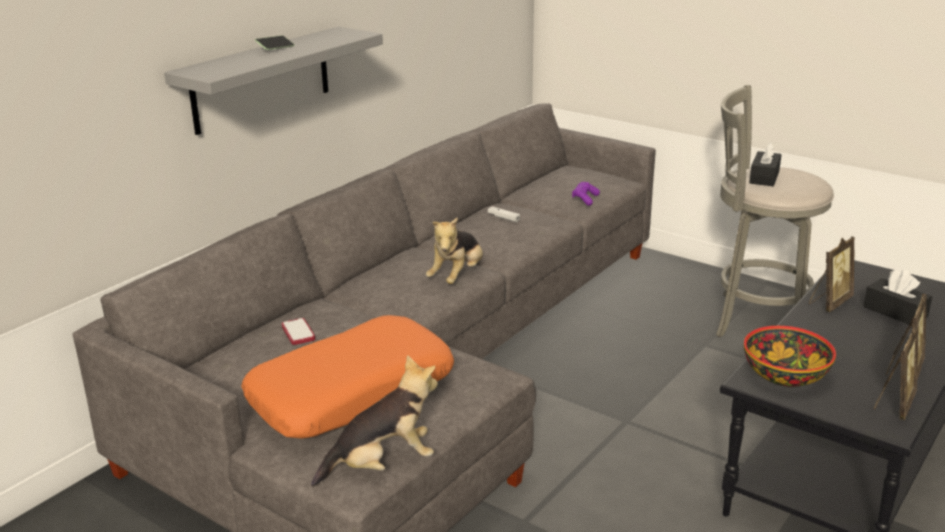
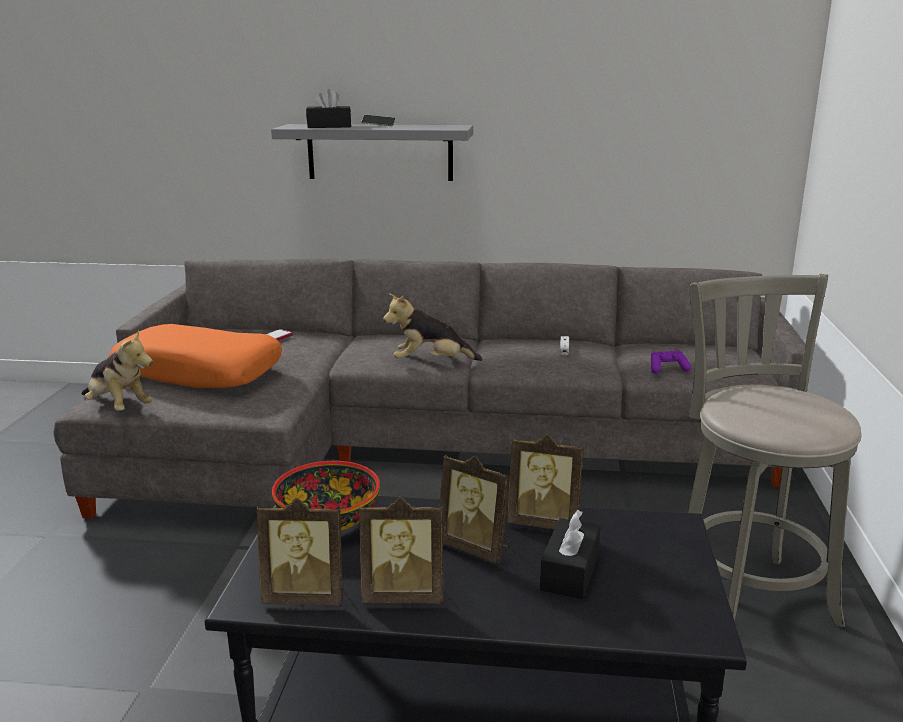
camera: 60 degrees right, 5 degrees down
(764, 177) = (767, 397): black tissue box -> black tissue box (329, 126)
(853, 332) = (476, 547): none -> picture frame

